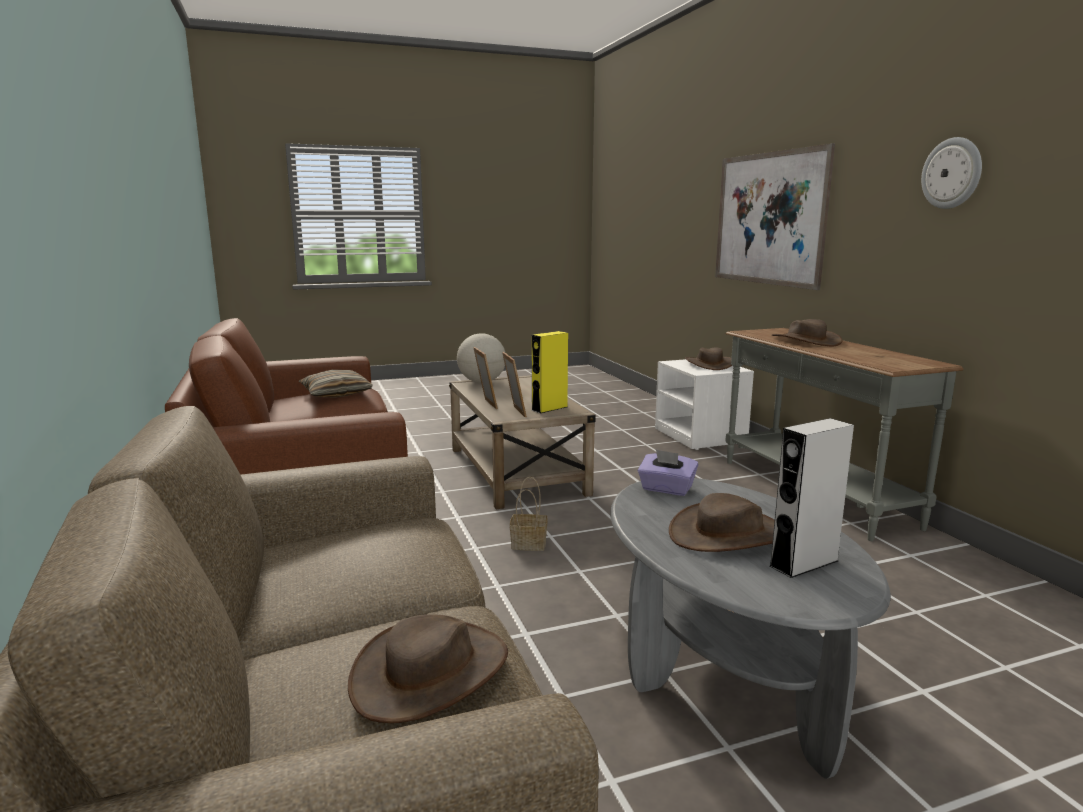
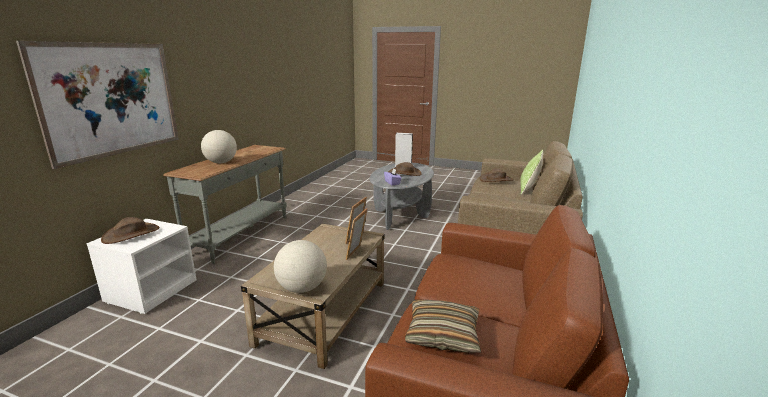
camera: 140 degrees left, 5 degrees up
(265, 704) = (529, 189): none -> pillow
(527, 544) = (396, 260): basket -> none
(549, 408) = (331, 235): yellow speaker -> none
(806, 341) = (221, 162): brown hat -> globe
(952, 173) = (227, 66): wall clock -> none

